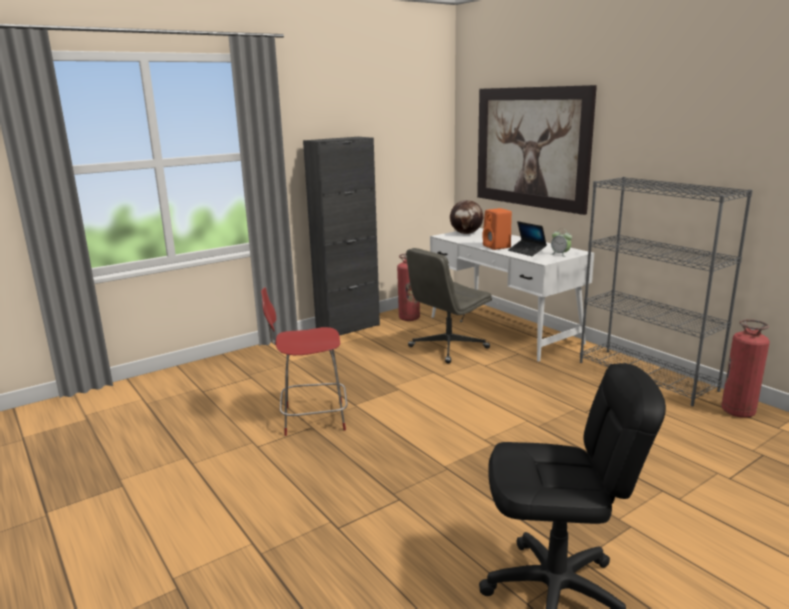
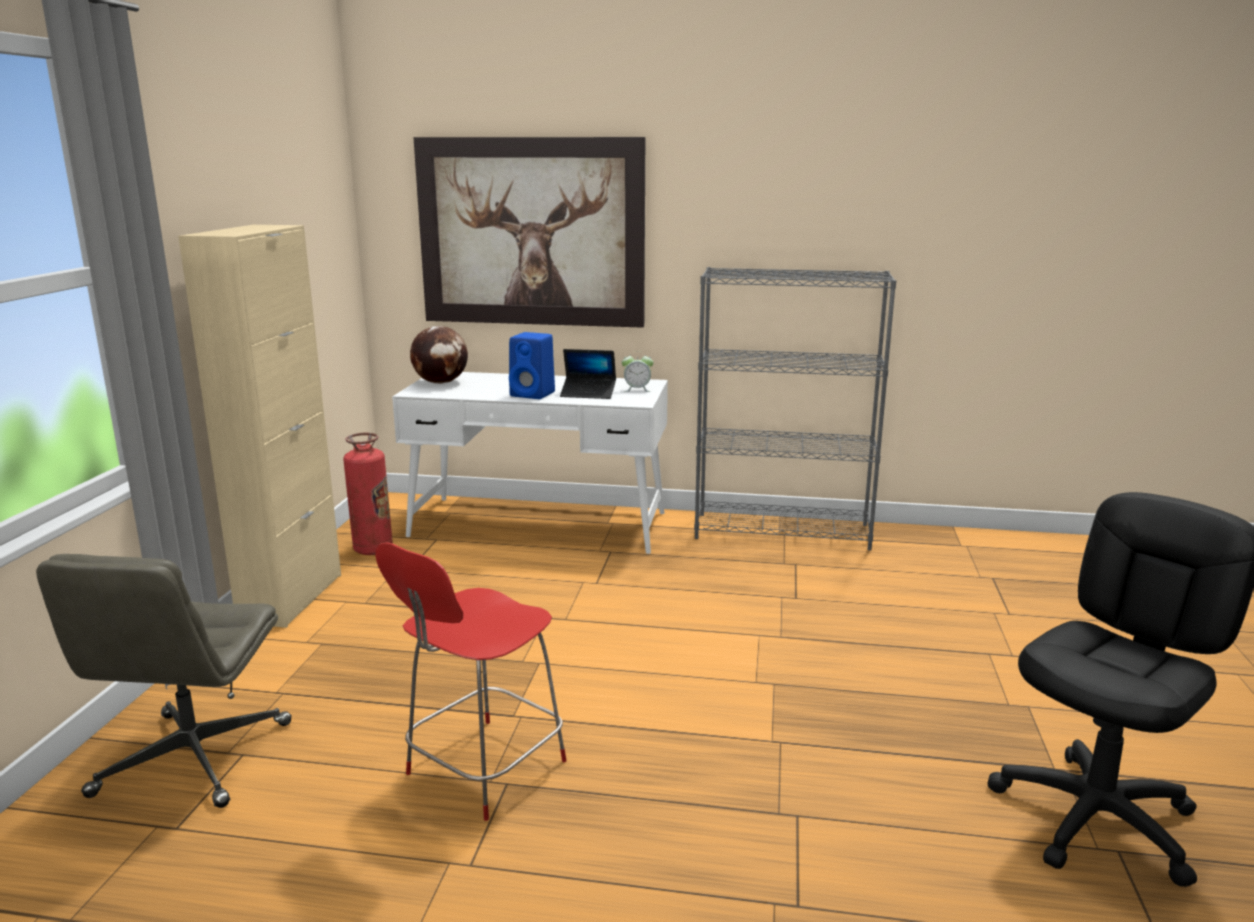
camera: 45 degrees left, 0 degrees up
(348, 328) = (291, 598): black cabinet -> beige cabinet
(448, 348) = (507, 575): grey office chair -> grey office chair (193, 760)
(497, 247) = (534, 394): orange speaker -> blue speaker
(738, 412) = (911, 541): fire extinguisher -> none

